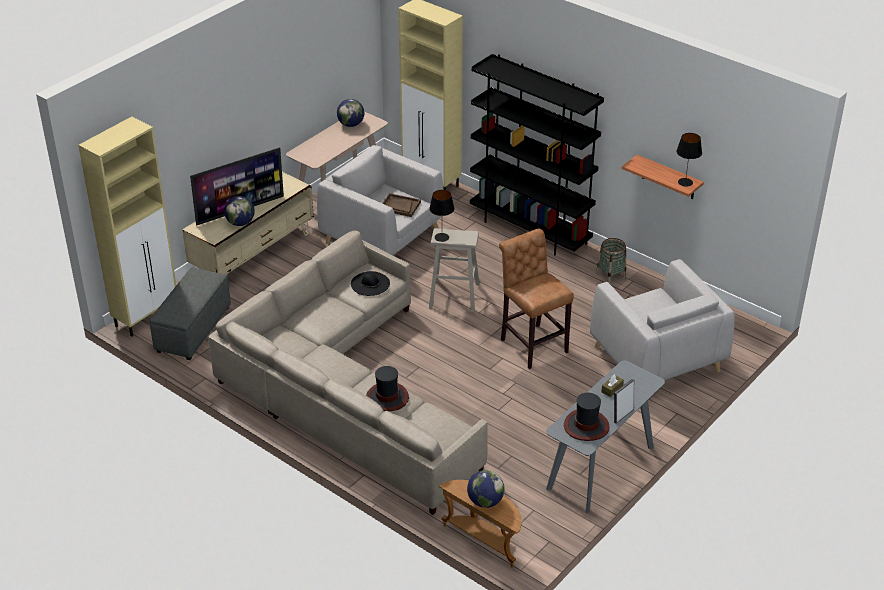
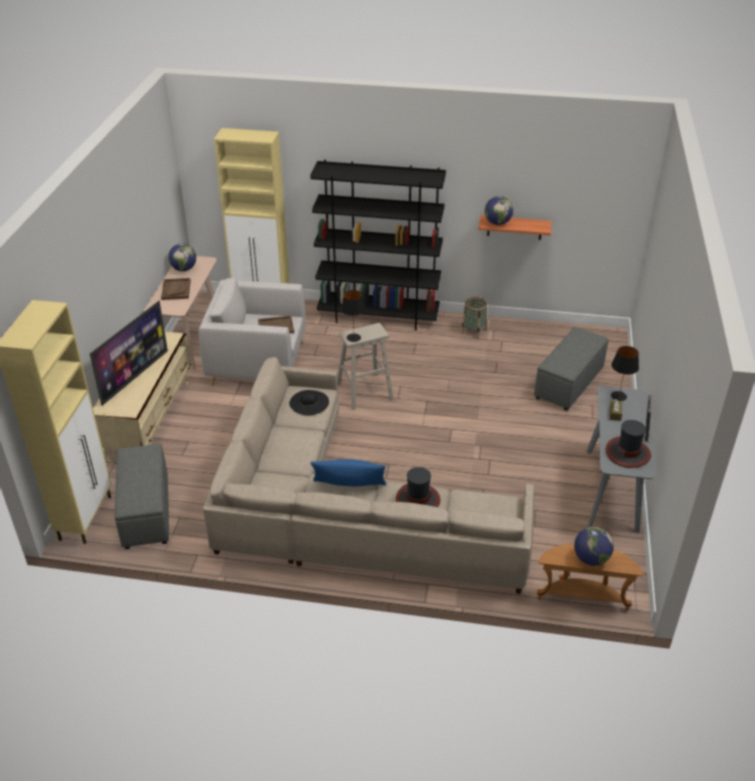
camera: 30 degrees left, 0 degrees up
(240, 223) = (145, 388): globe -> globe (497, 223)
(328, 142) = (176, 290): none -> brown tray
(342, 365) = (349, 486): none -> blue pillow
(532, 344) = (464, 408): brown stool -> none
(657, 359) = (568, 384): grey armchair -> grey ottoman
(685, 182) = (538, 225): black table lamp -> black table lamp (618, 396)

